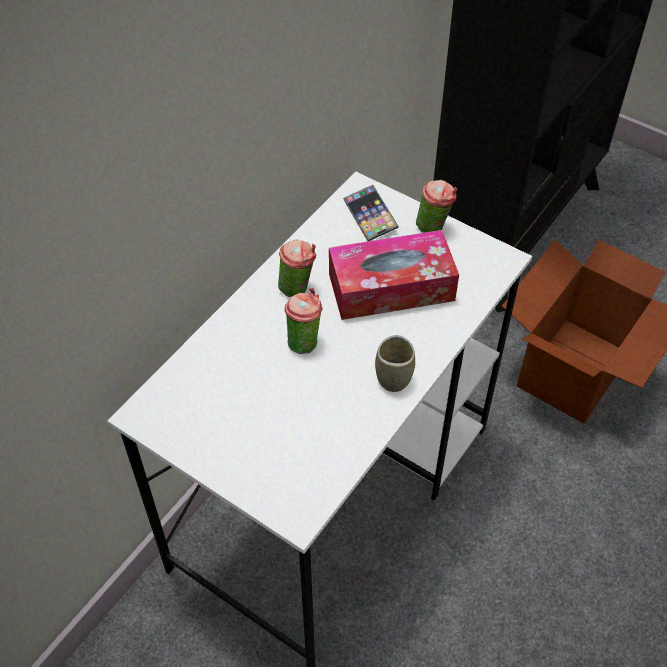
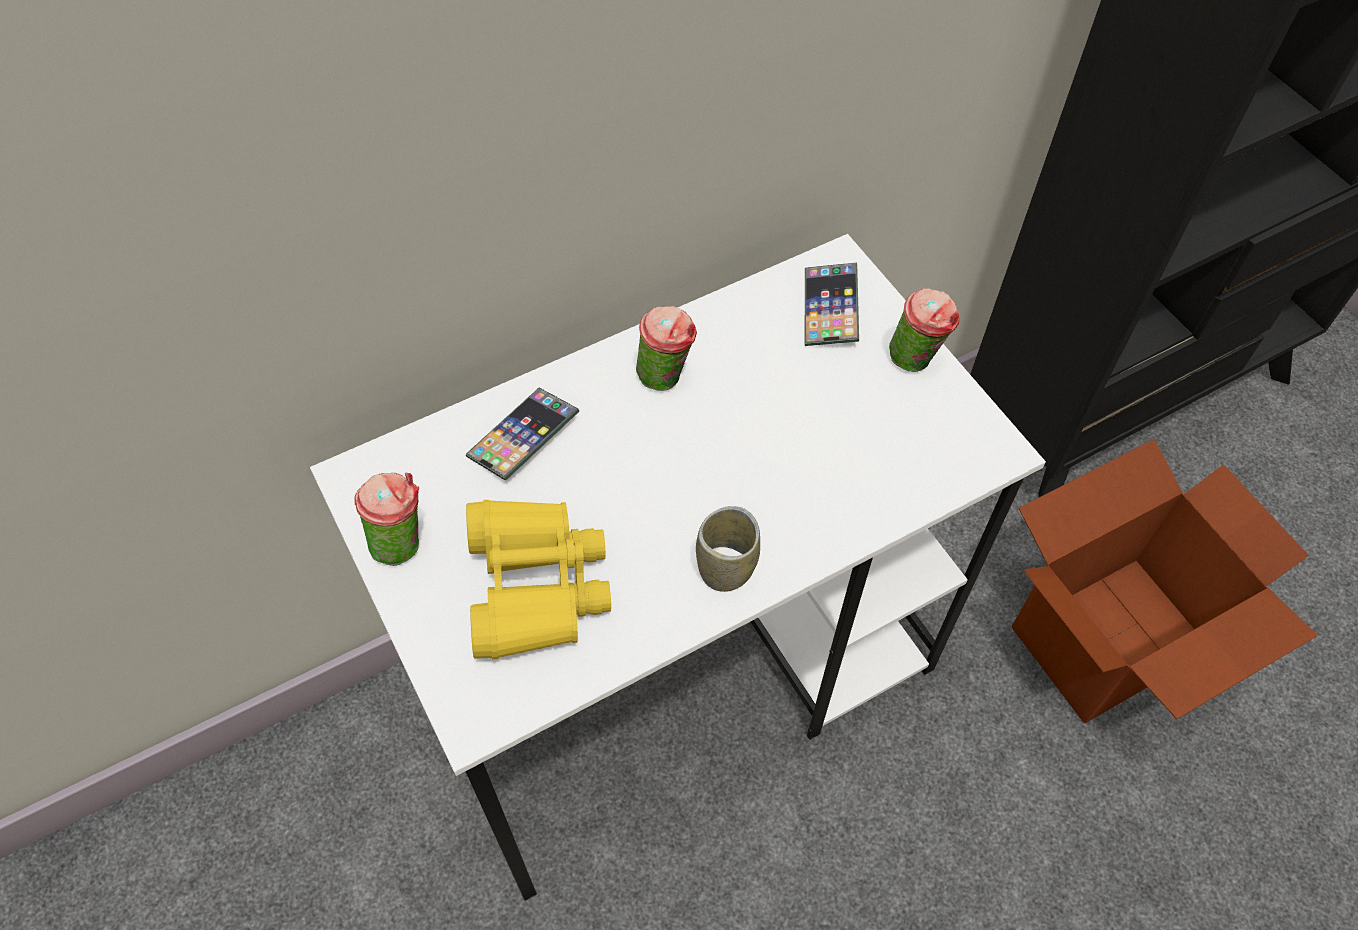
camera: 25 degrees right, 5 degrees up
(232, 352) = (523, 437): none -> phone
(290, 431) = (535, 586): none -> yellow binoculars
(304, 341) = (630, 460): cup -> cup (402, 542)
(391, 287) = (800, 428): tissue box -> none

